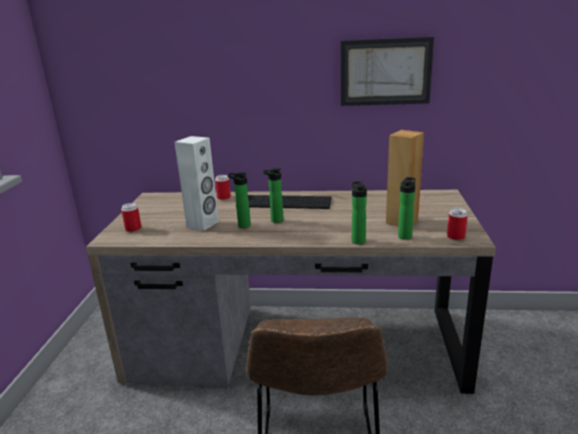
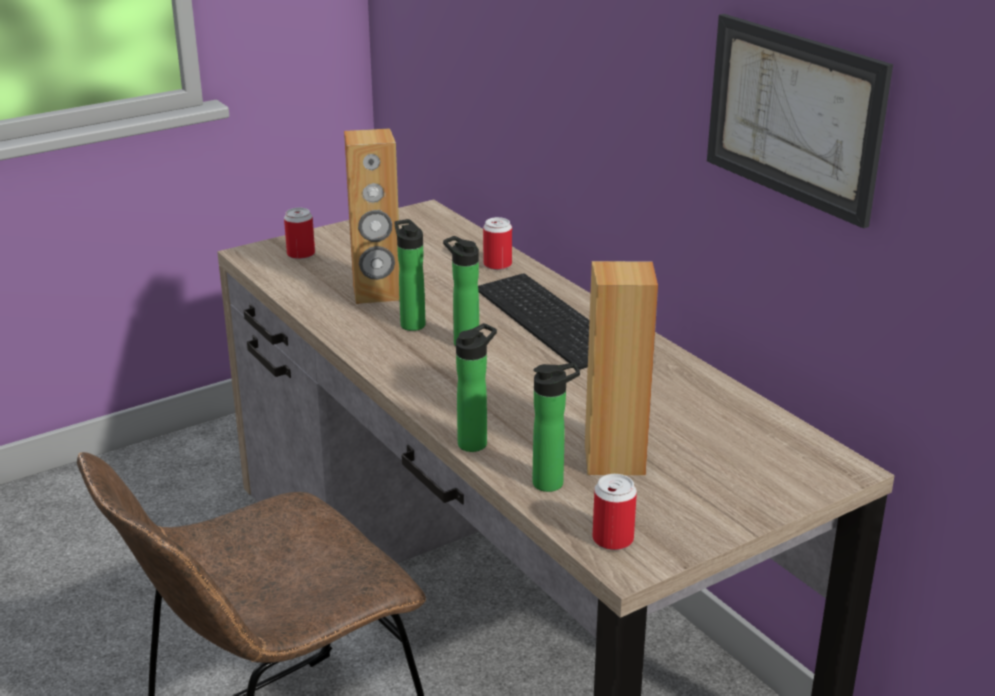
camera: 50 degrees right, 5 degrees up
(203, 224) = (377, 293): white speaker -> brown speaker

